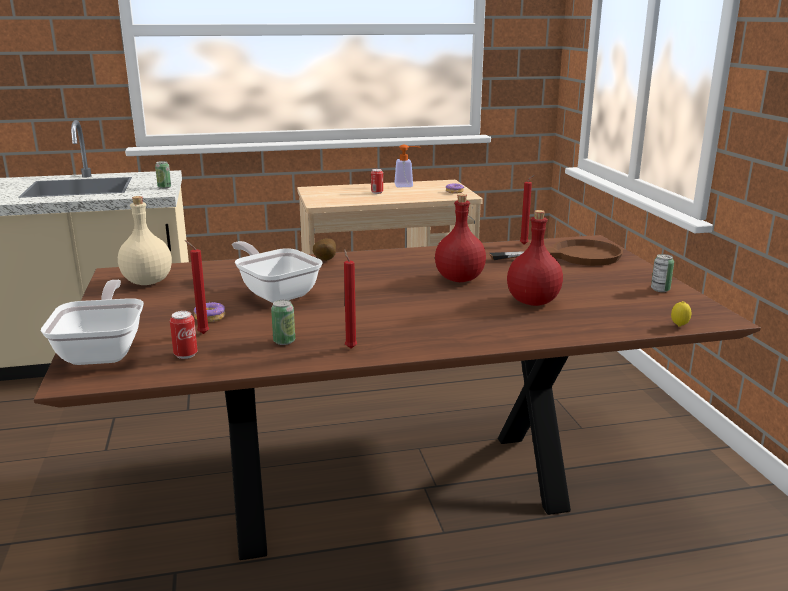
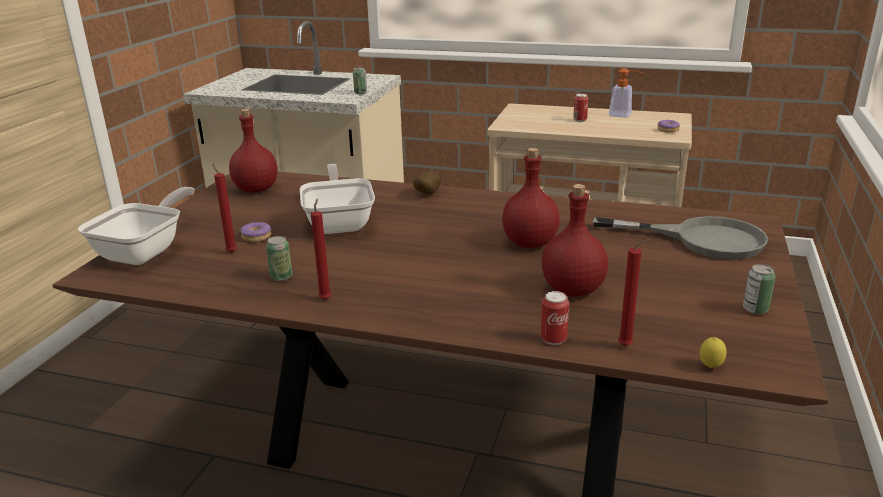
camera: 30 degrees right, 5 degrees up
(148, 282) = (256, 190): beige bottle -> red bottle
(185, 355) = (193, 271): can -> can (553, 339)
(525, 244) = (662, 212): red candle -> red candle (627, 346)
(573, 256) = (701, 239): brown frying pan -> grey frying pan

